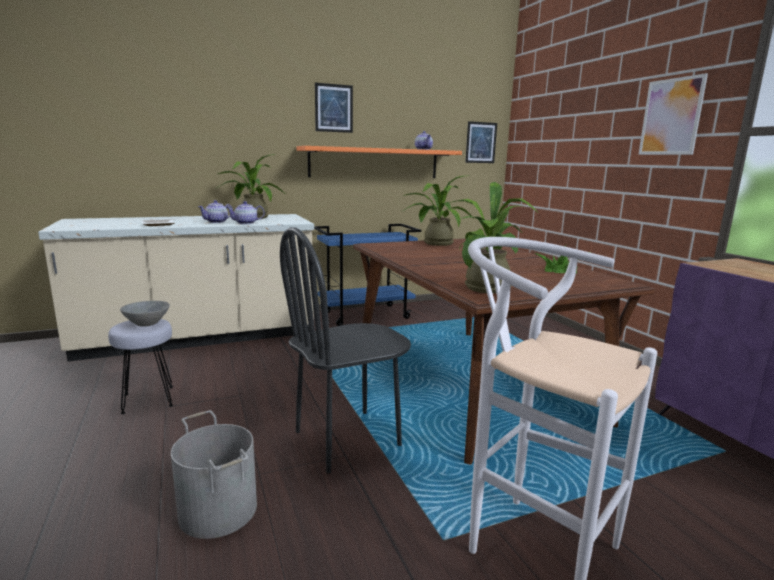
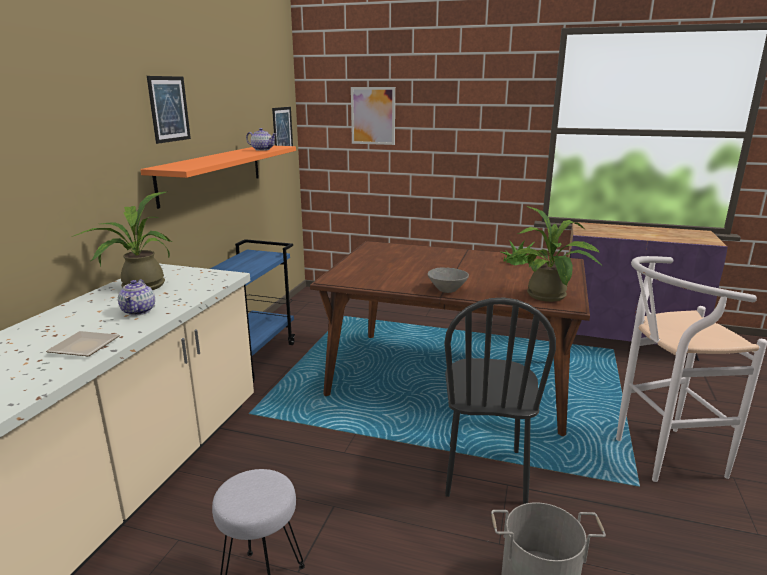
camera: 50 degrees left, 5 degrees up
(147, 324) = (259, 485): grey bowl -> grey bowl (447, 290)
(246, 223) = (184, 299): teapot -> none
(435, 243) = (365, 259): potted plant -> none
(671, 117) = (493, 115): picture -> picture (373, 116)

